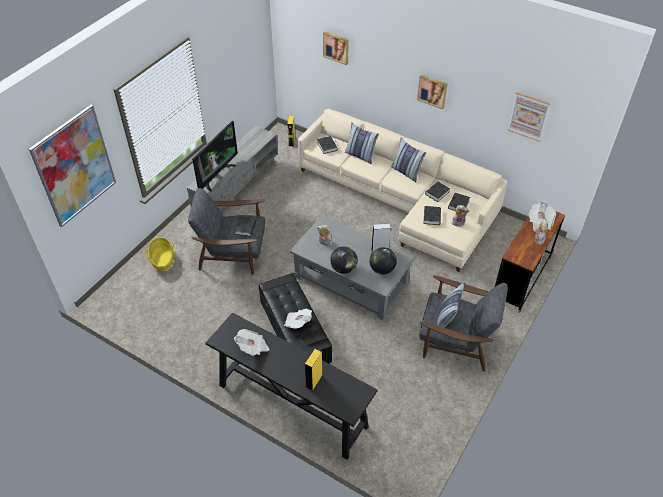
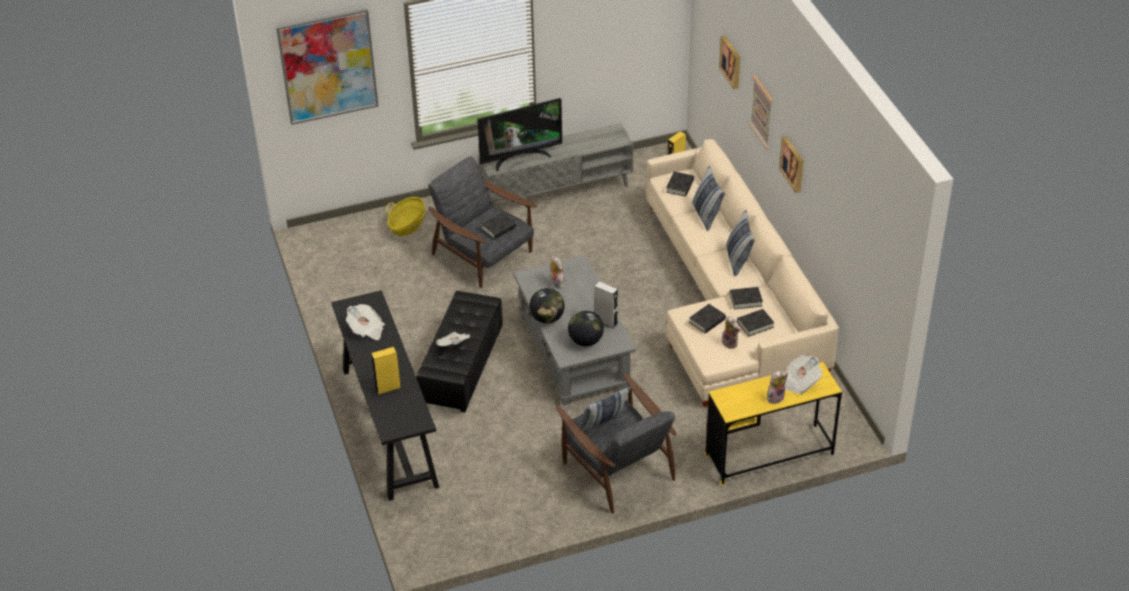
camera: 40 degrees right, 5 degrees down
(521, 278) = (769, 454): brown desk -> yellow desk
(528, 116) = (856, 241): picture -> picture (762, 112)

